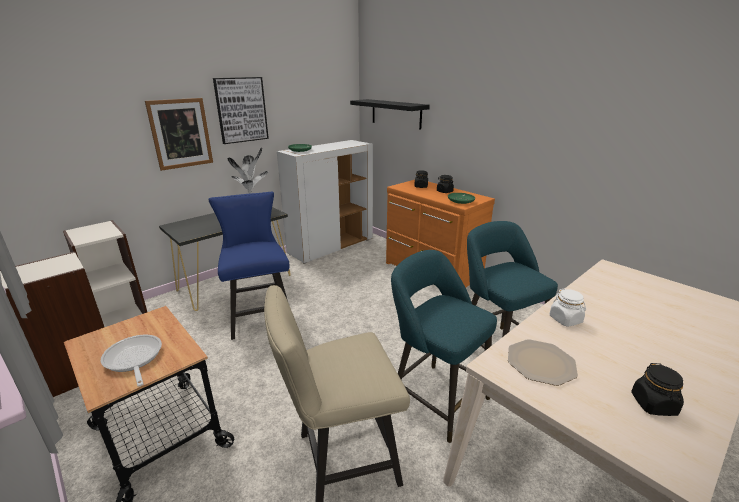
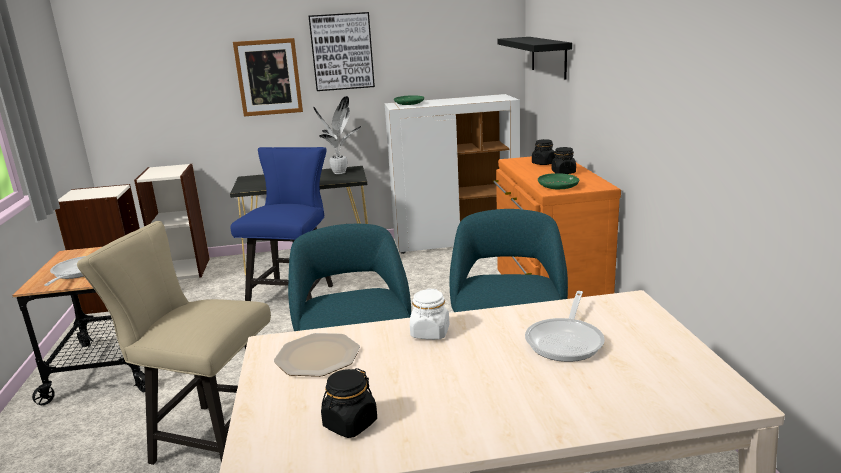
camera: 35 degrees right, 5 degrees down
(632, 301) = (566, 341): none -> frying pan

